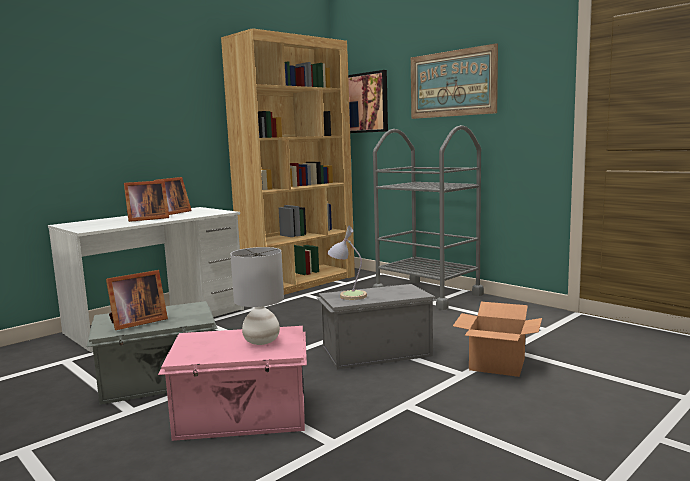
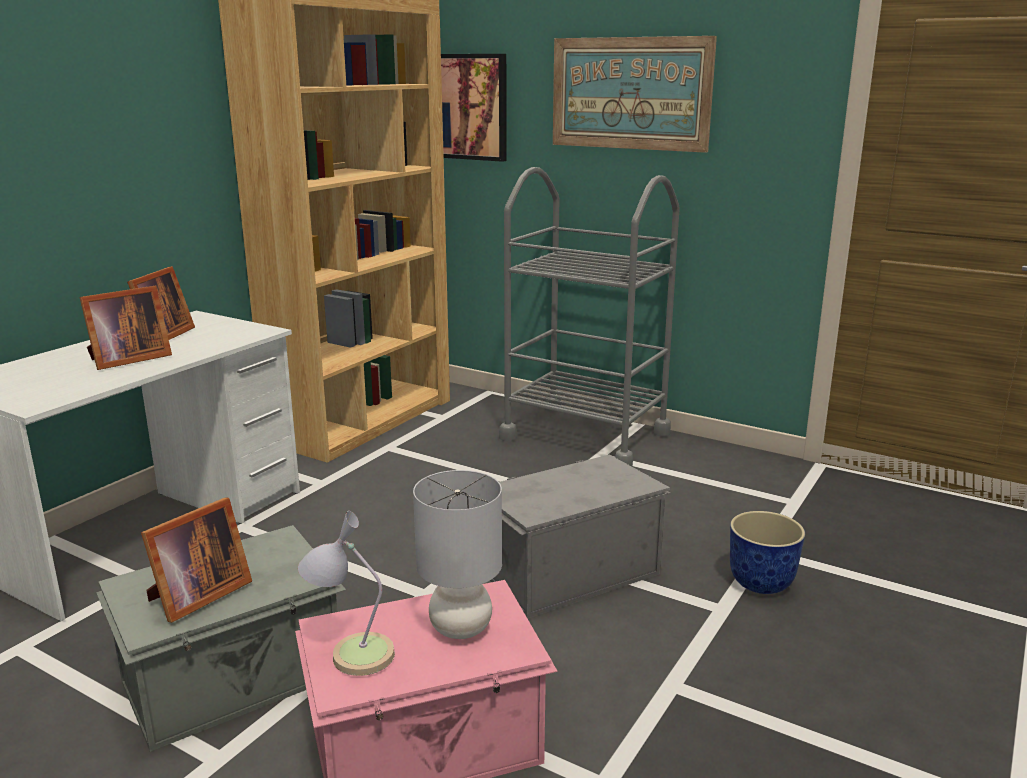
camera: 15 degrees left, 10 degrees up
(347, 295) = (531, 494): table lamp -> table lamp (350, 653)
(498, 364) = (761, 583): cardboard box -> planter

